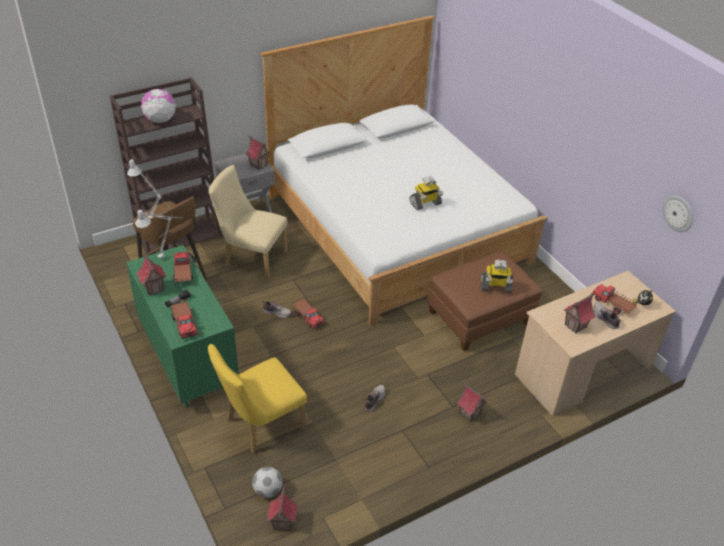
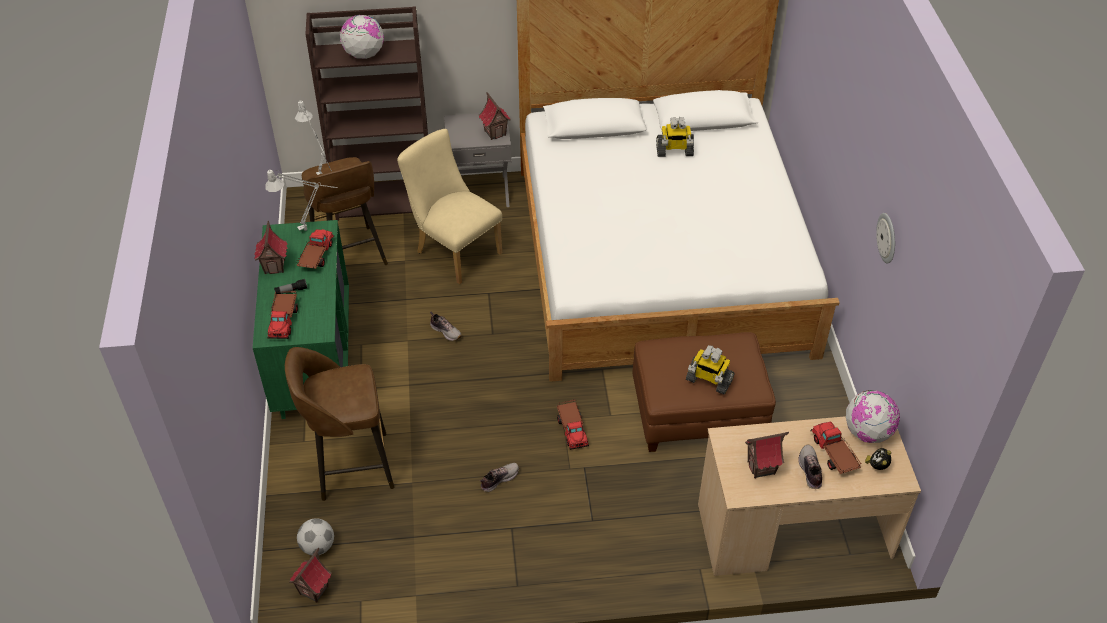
camera: 25 degrees right, 5 degrees up
(260, 425) = (351, 466): yellow chair -> brown stool
(308, 317) = (480, 347): toy truck -> toy truck (572, 429)
(425, 203) = (671, 240): toy robot -> toy robot (674, 151)
(469, 414) = (607, 536): toy house -> none
(623, 286) = (867, 432): none -> globe
(678, 213) = (944, 356): wall clock -> wall clock (887, 238)

